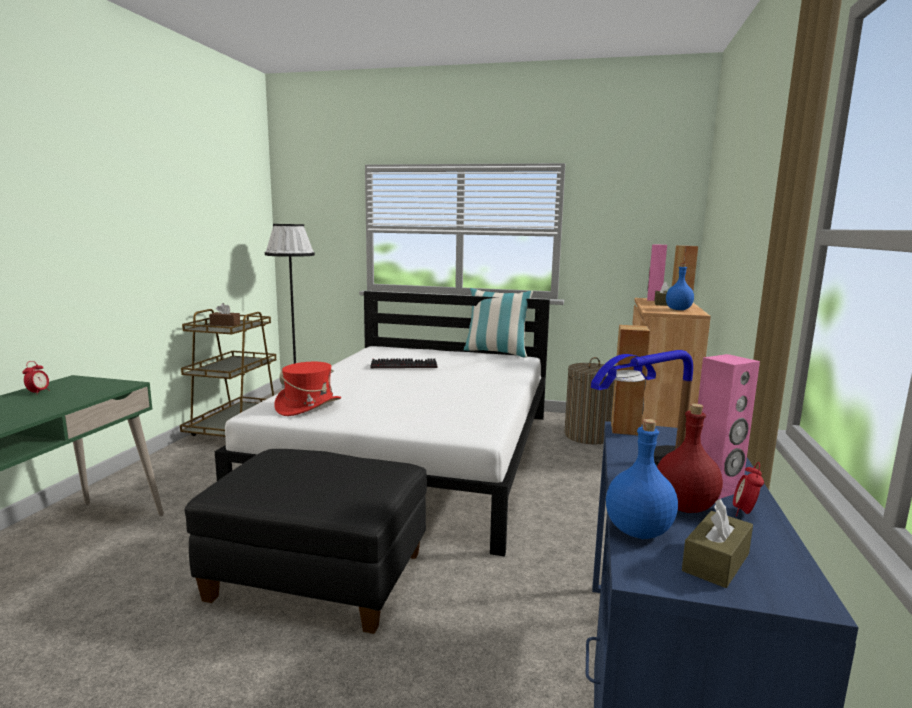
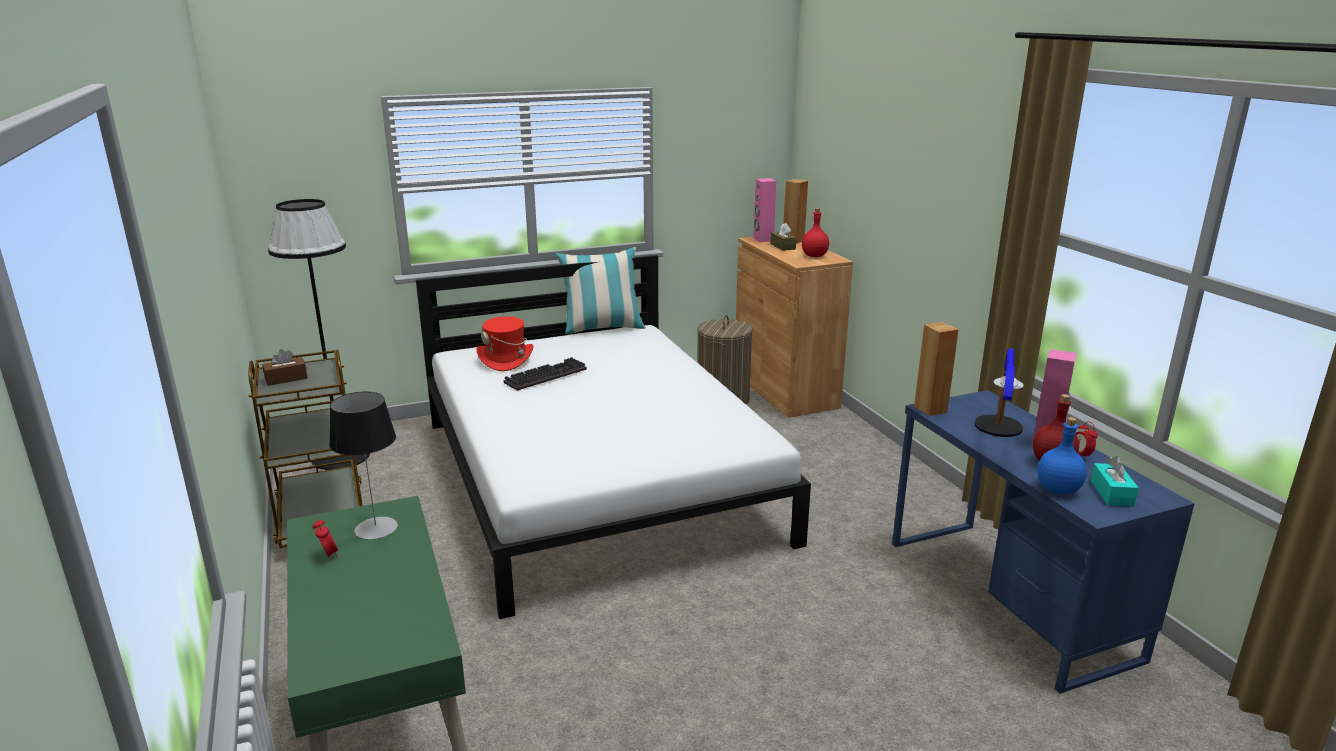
camera: 35 degrees left, 10 degrees up
(89, 389) = (376, 528): none -> table lamp
(308, 406) = (558, 463): red hat -> red hat (506, 359)
(319, 577) = (694, 629): black ottoman -> none
(678, 309) = (814, 256): blue bottle -> red bottle
(716, 562) = (1112, 493): brown tissue box -> turquoise tissue box

